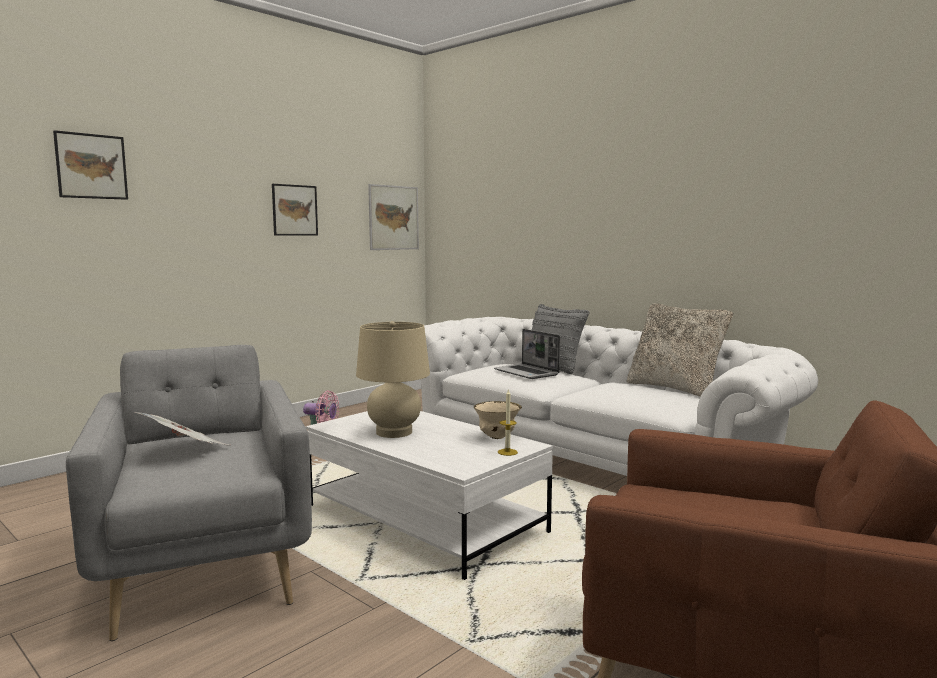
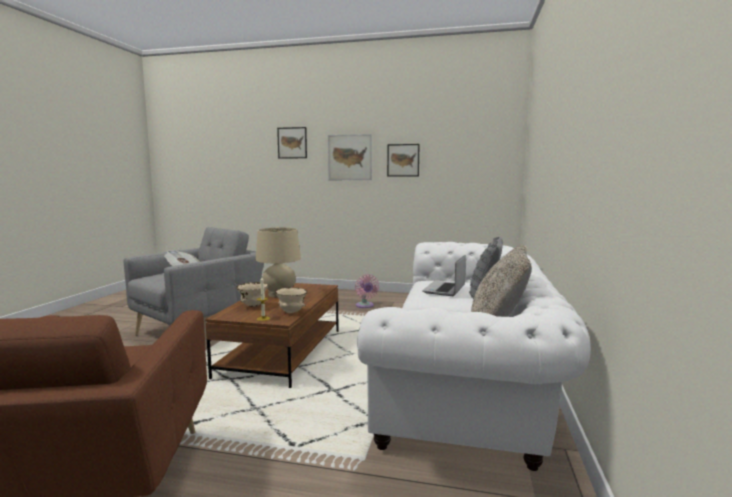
camera: 60 degrees right, 0 degrees up
(393, 218) = (489, 163): picture -> picture (350, 157)
(425, 519) = (282, 353): white coffee table -> brown coffee table
(434, 450) = (253, 306): none -> beige bowl

